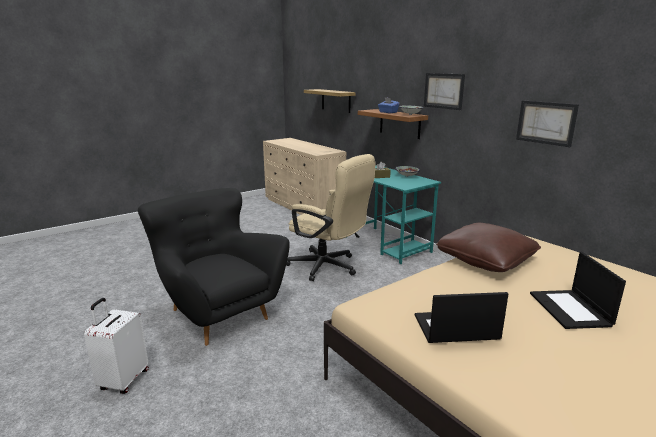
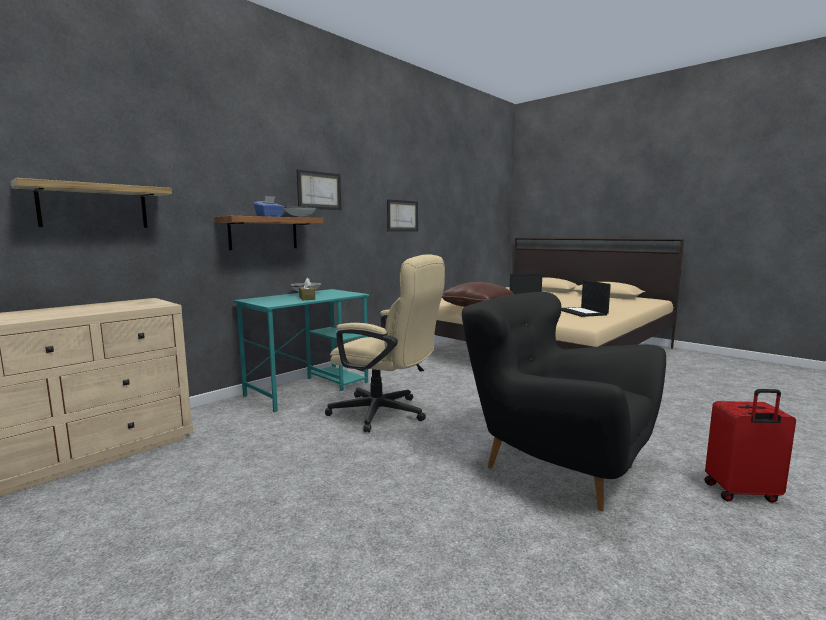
camera: 100 degrees left, 10 degrees down
(123, 380) = (742, 493): white suitcase -> red suitcase
(217, 313) = (555, 466): black armchair -> black armchair turned 90 degrees clockwise
(329, 267) = (386, 414): beige office chair -> beige office chair turned 90 degrees clockwise

